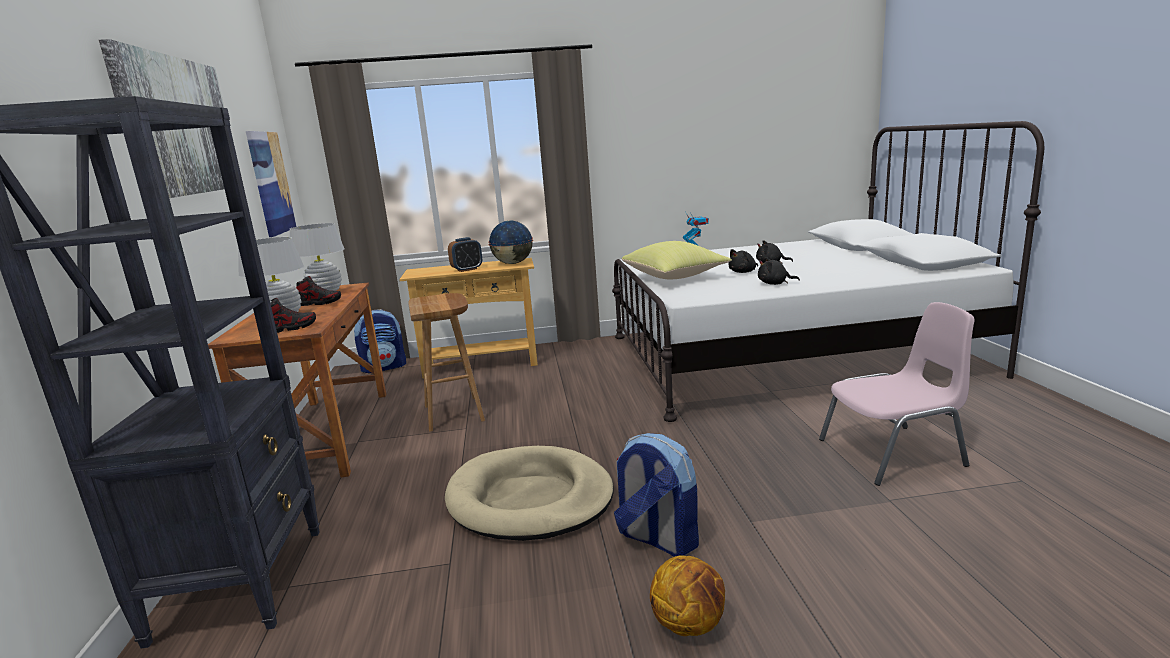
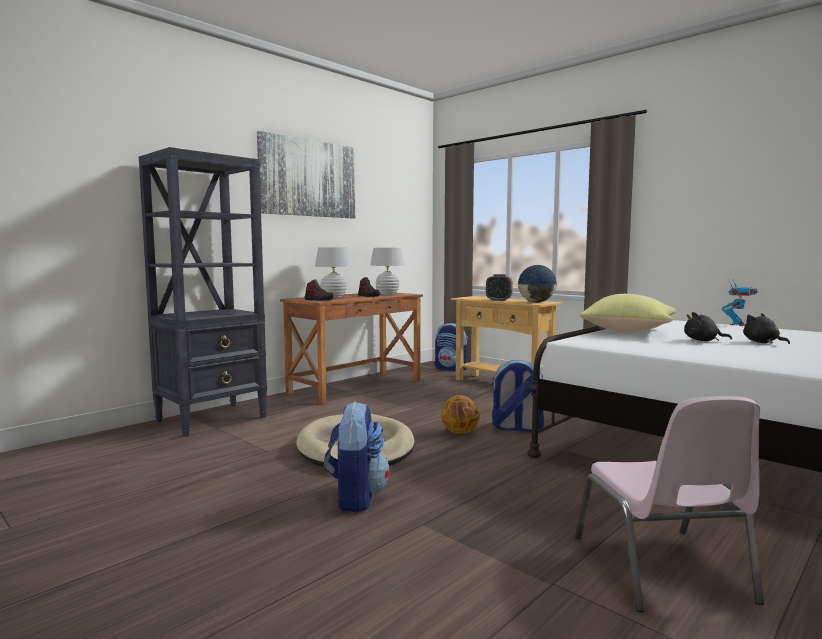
camera: 50 degrees right, 10 degrees down
(271, 183) = (396, 222): picture -> none
(454, 414) = (426, 400): brown stool -> none
(599, 402) = (516, 428): none -> backpack
(689, 624) = (268, 533): basketball -> basketball (460, 432)
(774, 284) = (690, 350): black plush toy -> none
(893, 453) = (662, 569): pink chair -> pink chair turned 45 degrees clockwise

